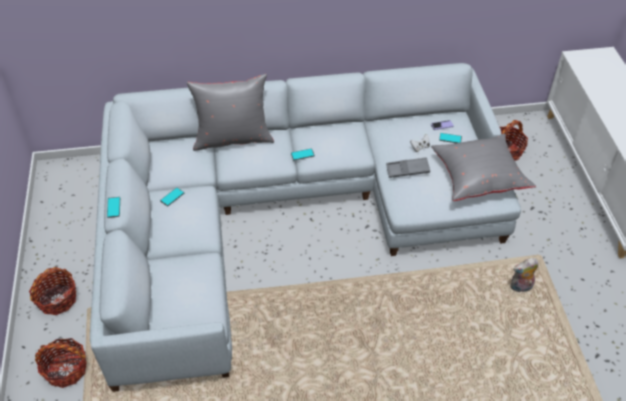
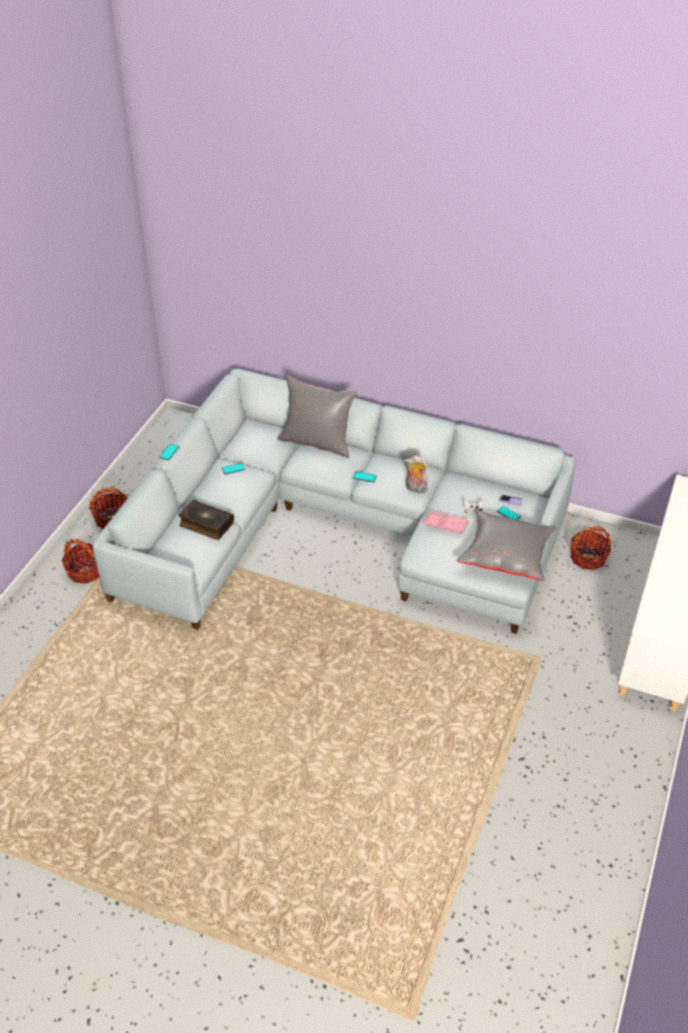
camera: 30 degrees right, 5 degrees down
(187, 266) = (206, 524): none -> book
(407, 170) = (445, 525): grey tray -> pink tray
(520, 288) = (498, 675): plush toy -> plush toy (415, 489)

